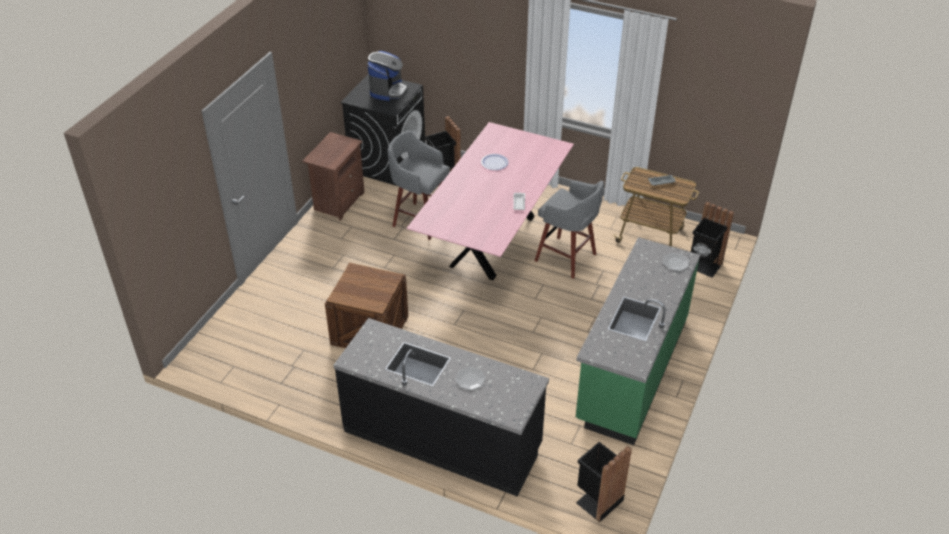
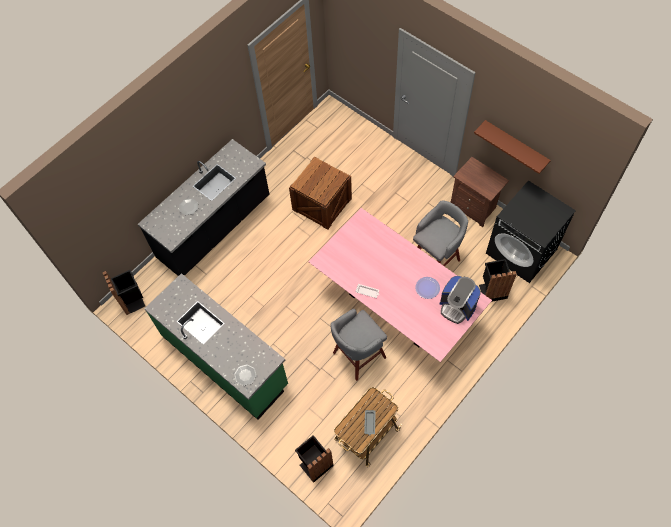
camera: 110 degrees right, 20 degrees up
(318, 82) = (515, 145): none -> brown shelf
(388, 90) = (539, 218): coffee machine -> coffee machine (457, 306)

